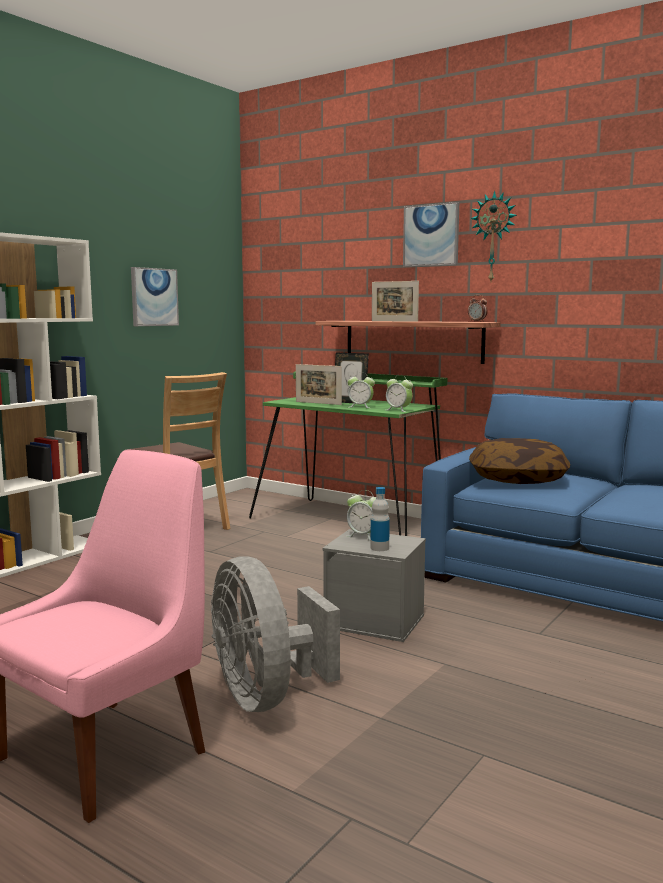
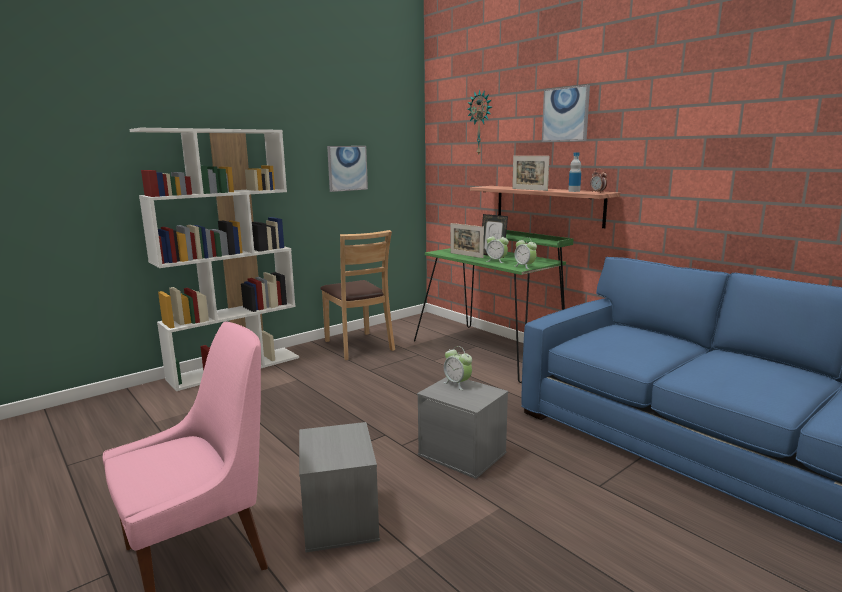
camera: 15 degrees right, 5 degrees up
(266, 696) = (341, 519): grey fan -> grey storage box
(379, 548) = (462, 398): bottle -> bottle (574, 191)
(494, 237) = (618, 116): wall clock -> wall clock (481, 123)
(517, 479) = (611, 338): pillow -> none

